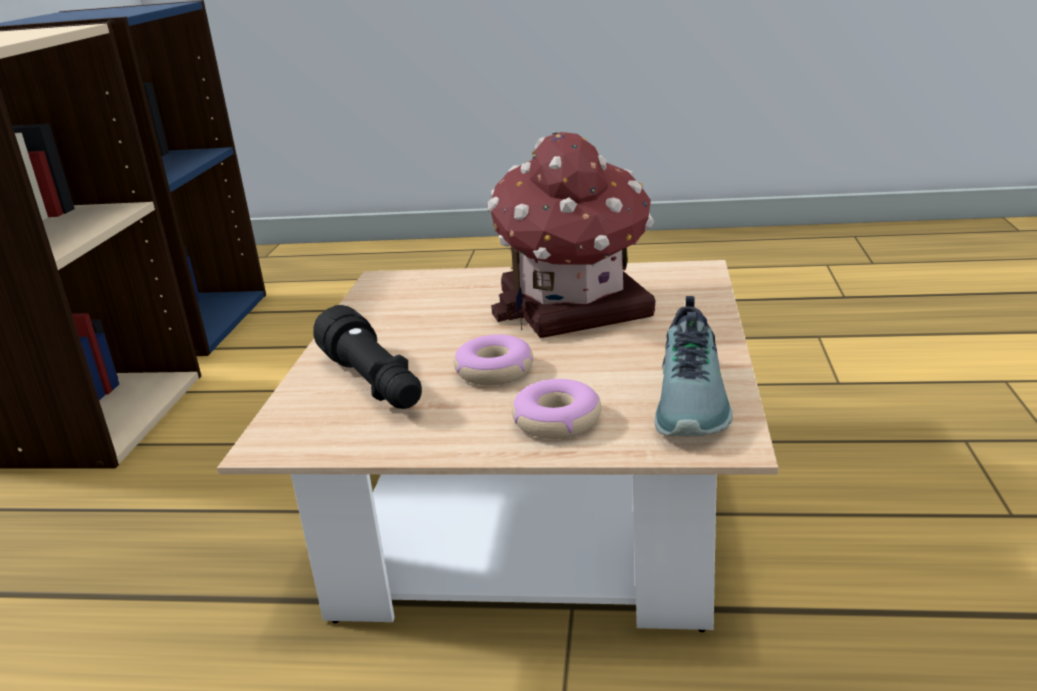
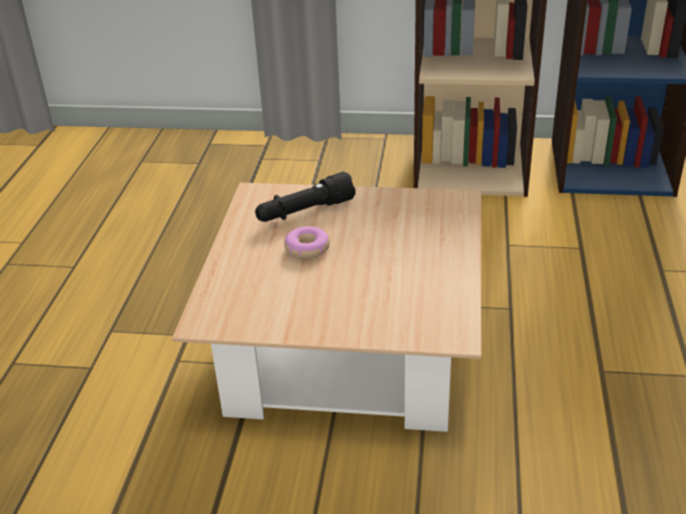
camera: 90 degrees right, 10 degrees up
(556, 421) = (243, 269): donut -> none
(575, 307) = (394, 277): toy house -> none
(695, 400) = (247, 316): shoe -> none

